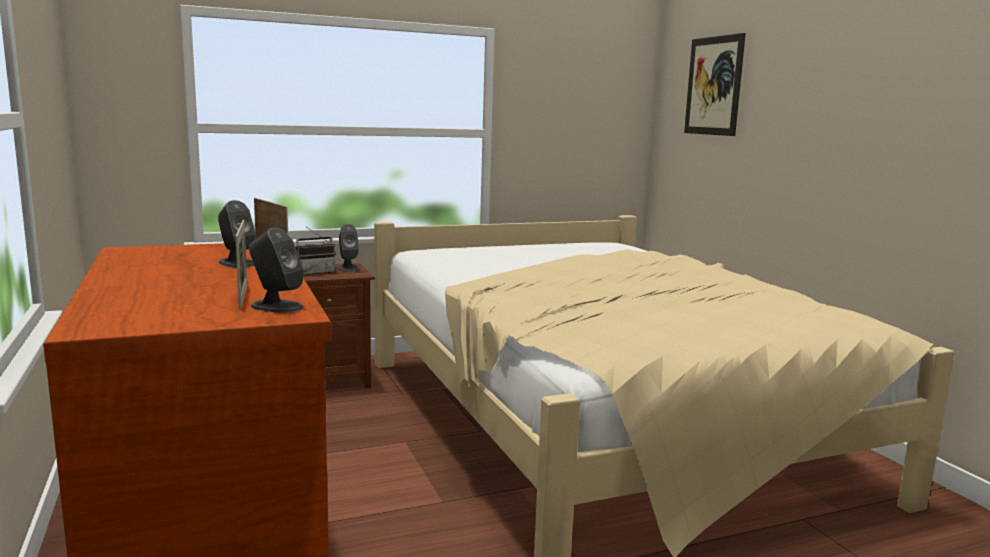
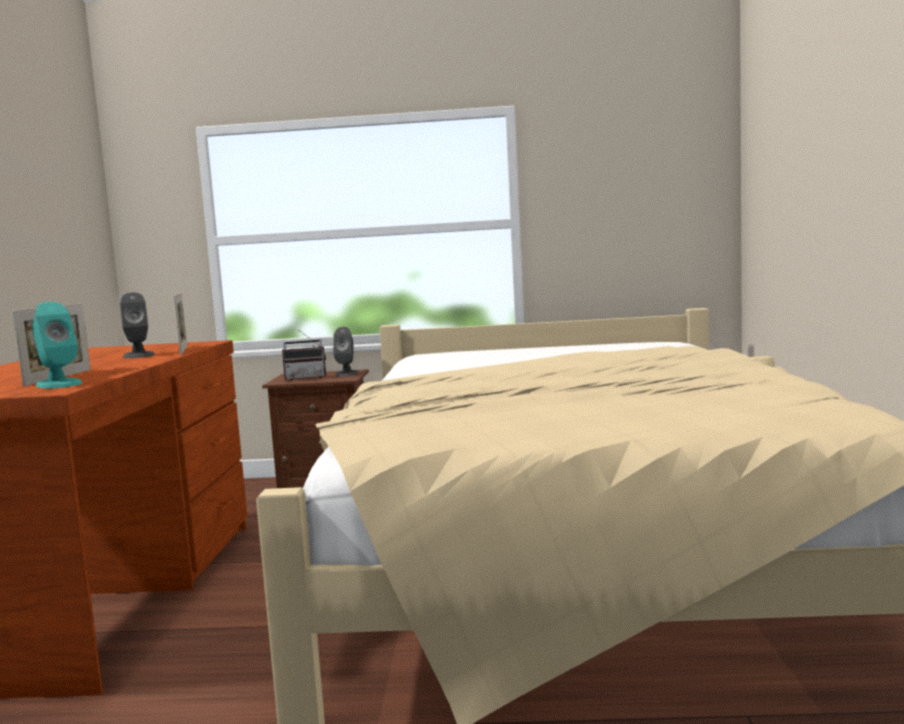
camera: 25 degrees right, 5 degrees down
(276, 306) = (59, 384): grey speaker -> turquoise speaker
(713, 86) = (782, 129): picture -> none

